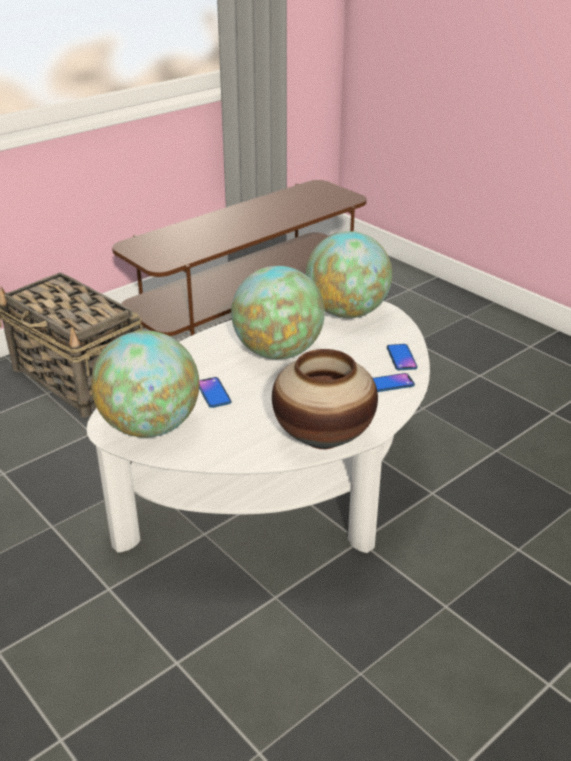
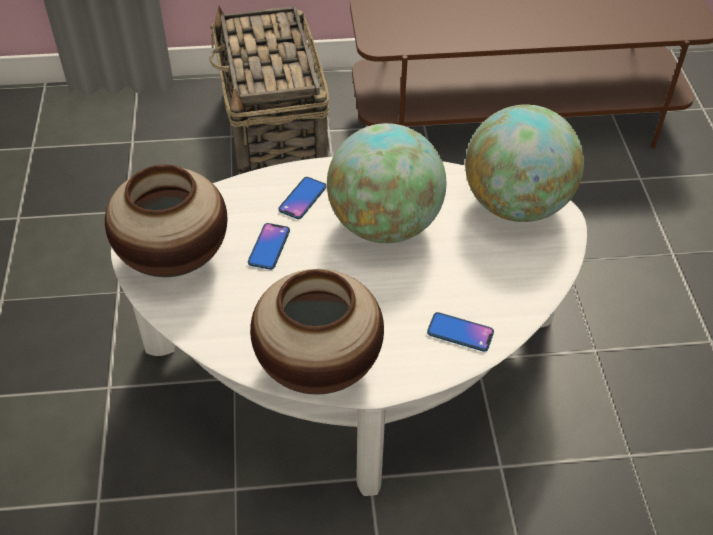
camera: 35 degrees right, 15 degrees up
(150, 426) = (174, 258): globe -> vase
(401, 358) = (512, 303): phone -> phone (302, 198)

